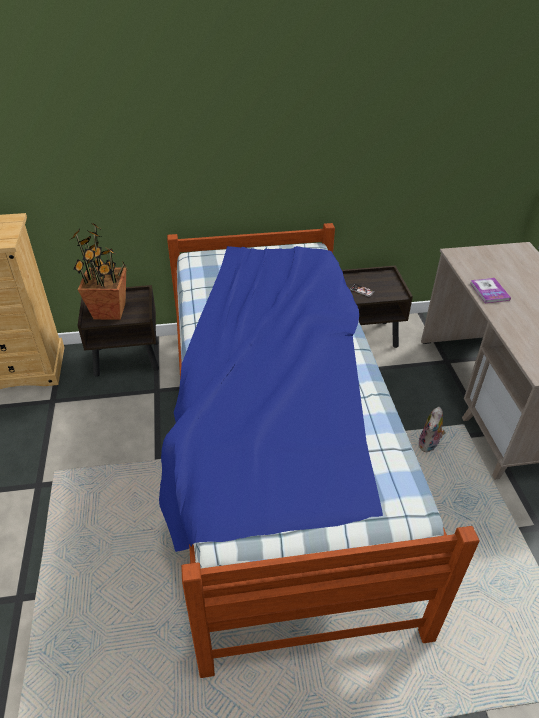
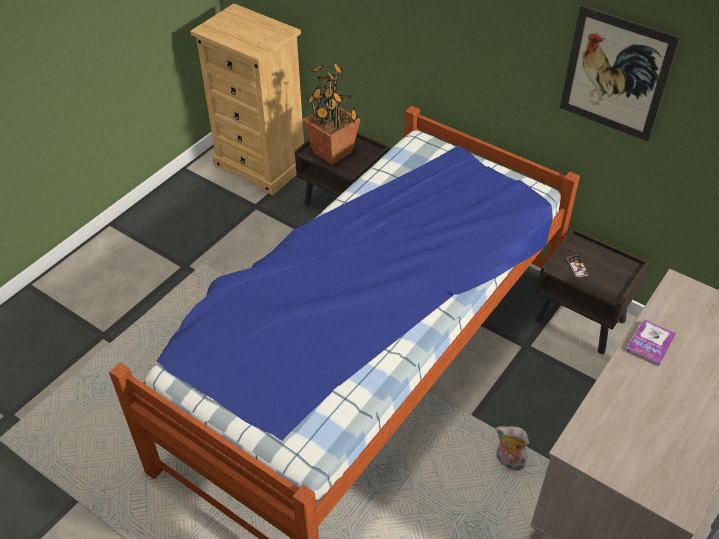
camera: 45 degrees right, 5 degrees up
(347, 123) = (616, 74): none -> picture
(429, 445) = (508, 462): plush toy -> plush toy turned 45 degrees clockwise

